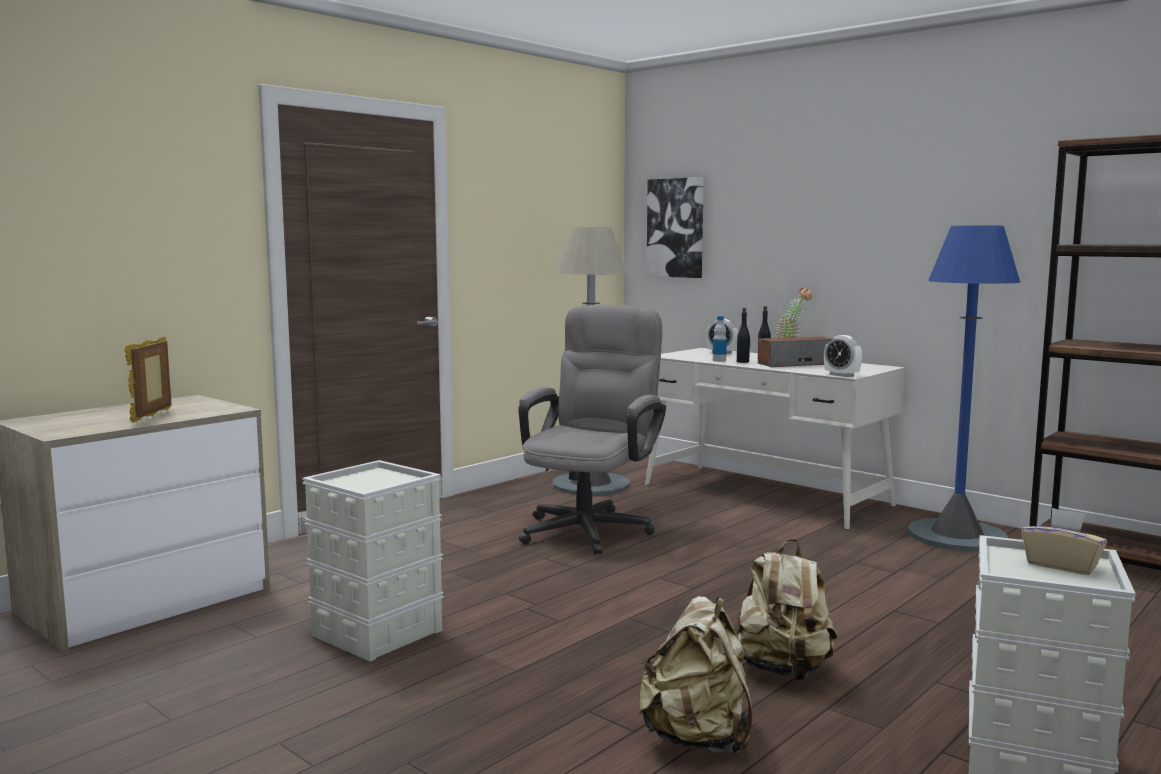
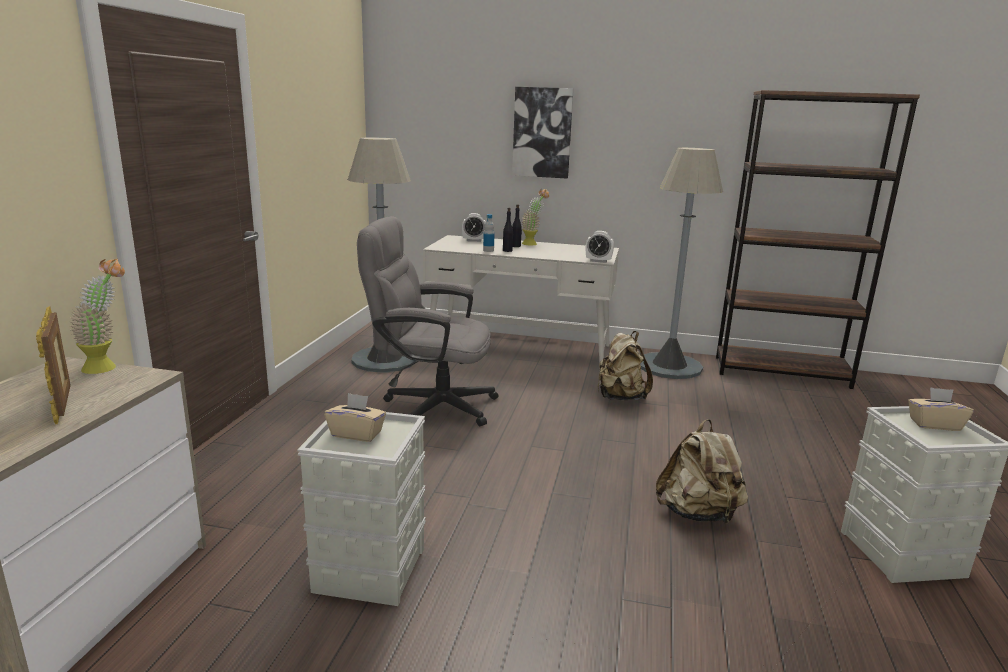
camera: 30 degrees left, 10 degrees up
(216, 402) = (108, 366): none -> potted plant
(369, 479) = (357, 434): none -> beige tissue box
(591, 527) = (430, 405): grey office chair -> grey office chair turned 75 degrees counterclockwise
(676, 228) = (419, 134): picture -> picture (542, 132)
(697, 739) = (717, 599): beige backpack -> beige backpack (620, 397)
(795, 363) = (546, 250): speaker -> none
(957, 536) = (669, 366): blue floor lamp -> grey floor lamp

